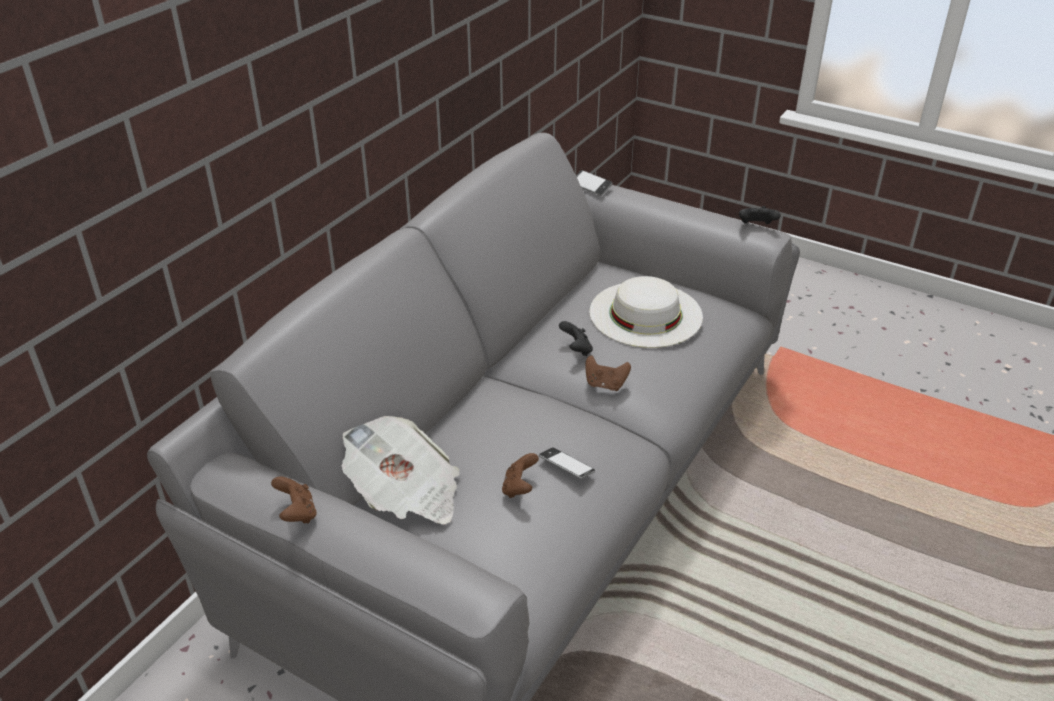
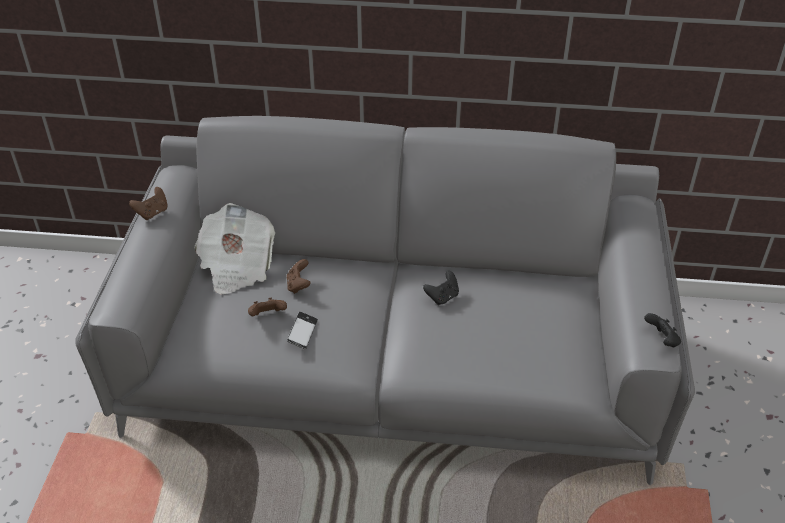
camera: 65 degrees right, 5 degrees up
(591, 186) = (633, 217): phone -> none
(605, 384) = (411, 327): brown game controller -> brown game controller (298, 285)
(645, 314) = (521, 323): white hat -> none

